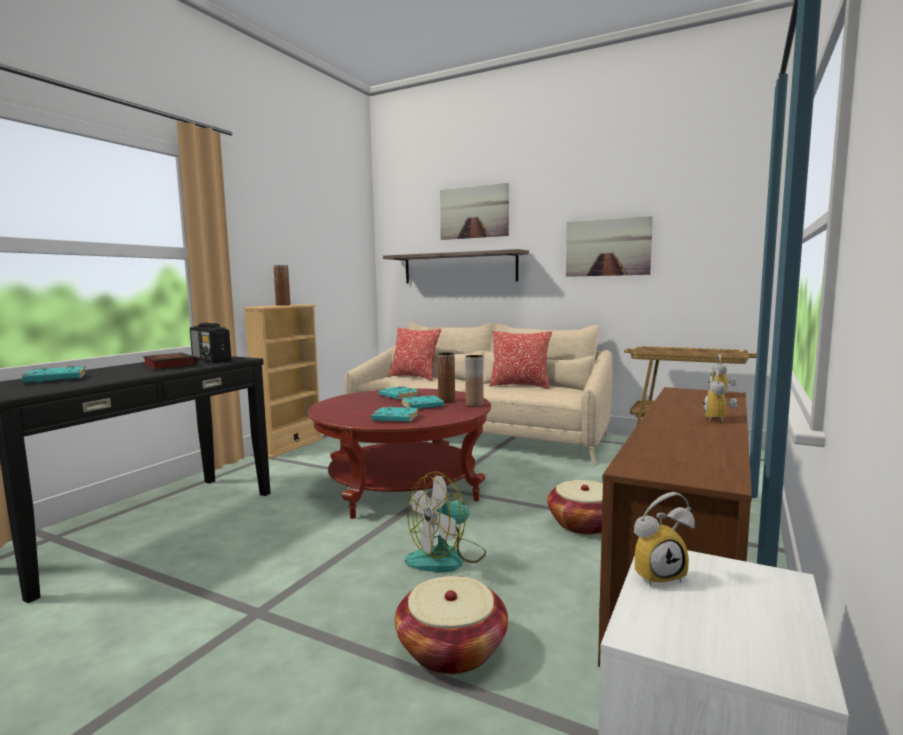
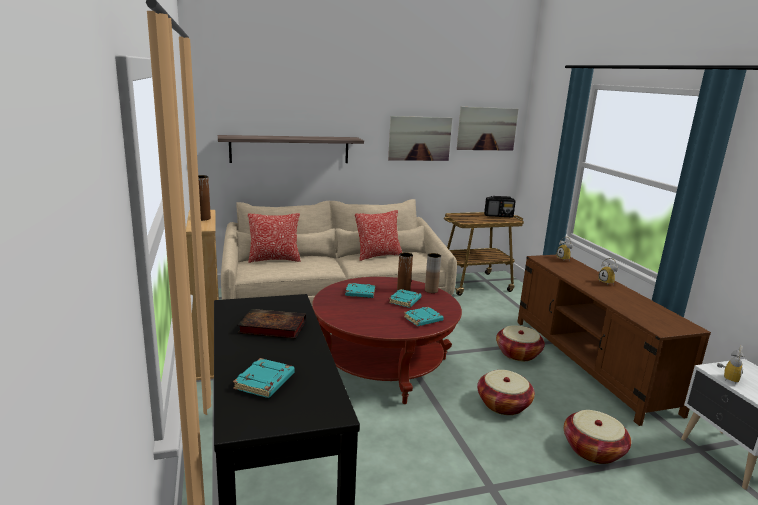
camera: 45 degrees left, 10 degrees up
(211, 360) = (278, 309): radio -> radio (498, 216)
(447, 558) = (503, 404): fan -> basket
(474, 212) = (306, 98): picture -> picture (487, 129)

